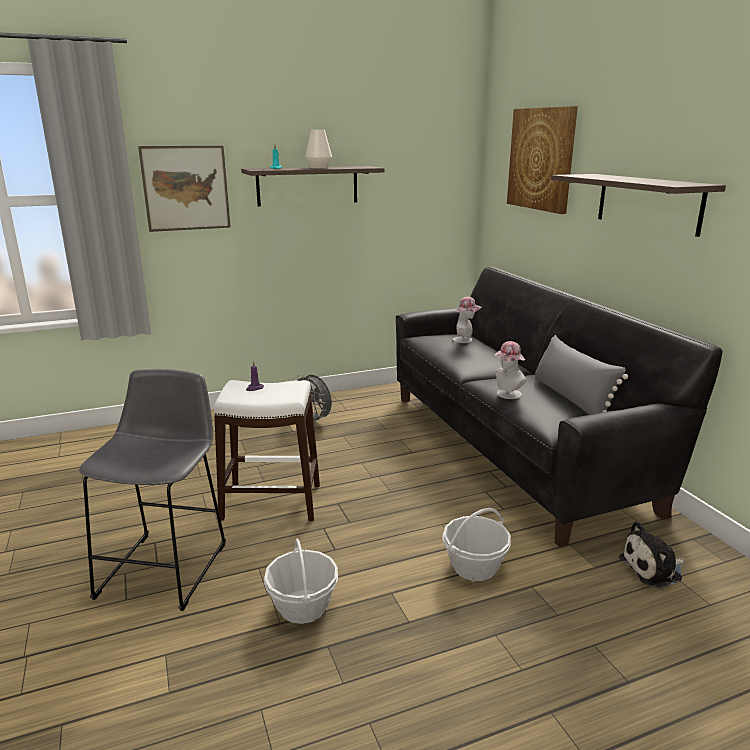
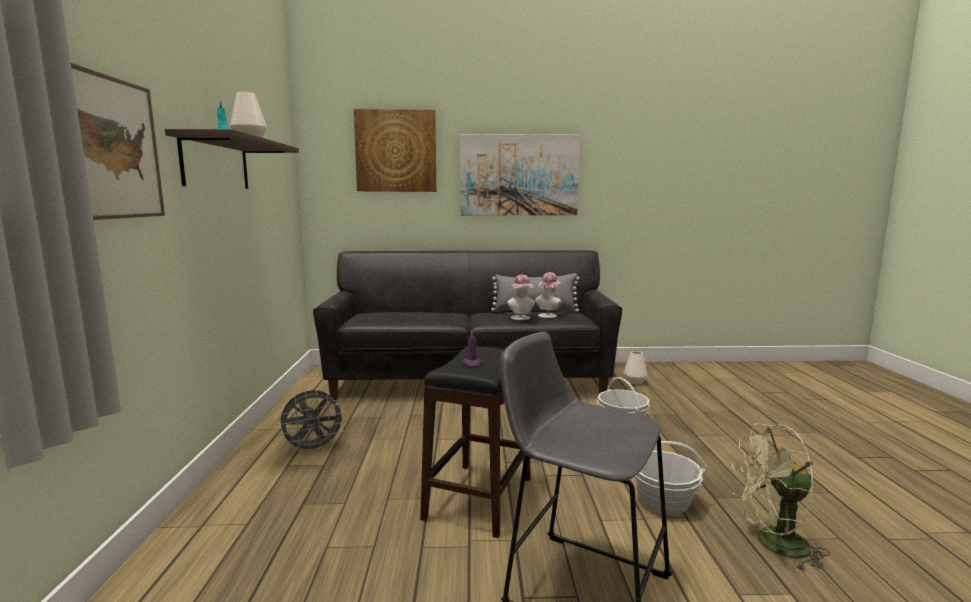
camera: 70 degrees left, 10 degrees down
(244, 688) = (773, 545): none -> green fan
(271, 501) = (478, 498): white stool -> black stool
(465, 340) = (391, 311): hat -> hat (548, 315)
(648, 203) = (519, 175): shelf -> picture
(653, 569) = (635, 382): plush toy -> white vase

